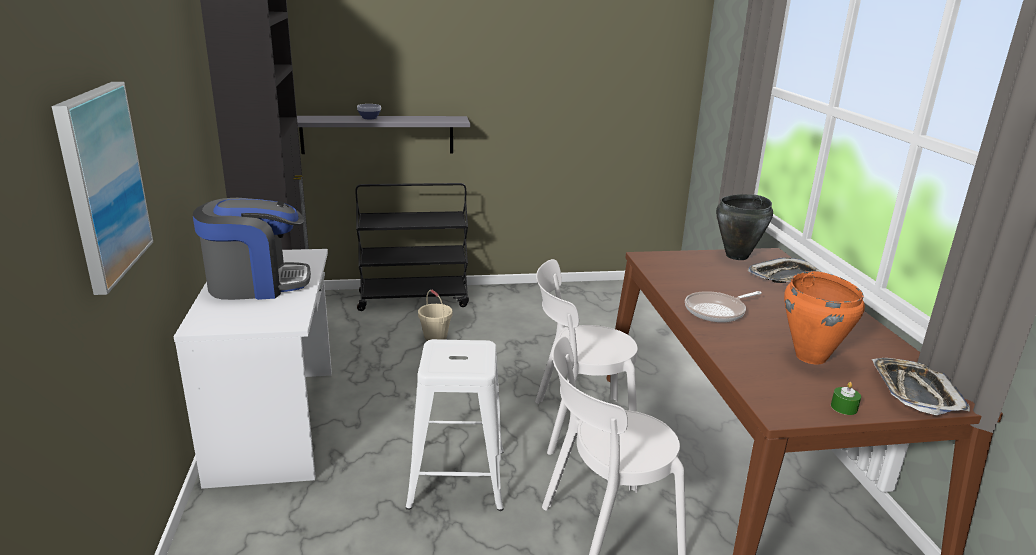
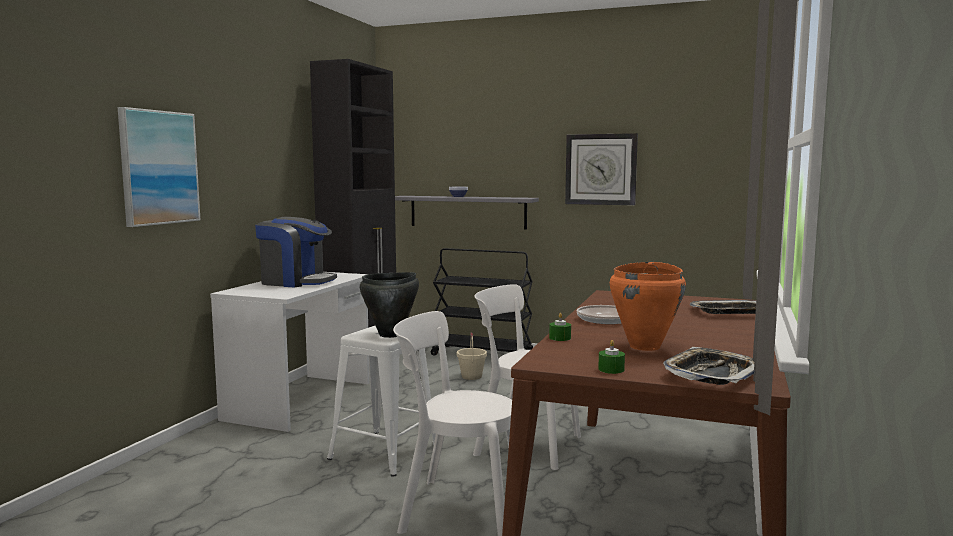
camera: 30 degrees right, 15 degrees down
(538, 83) = (601, 169): none -> wall clock
(728, 359) = (560, 338): none -> green candle
(737, 256) = (705, 300): black cooking pot -> black cooking pot (391, 335)

